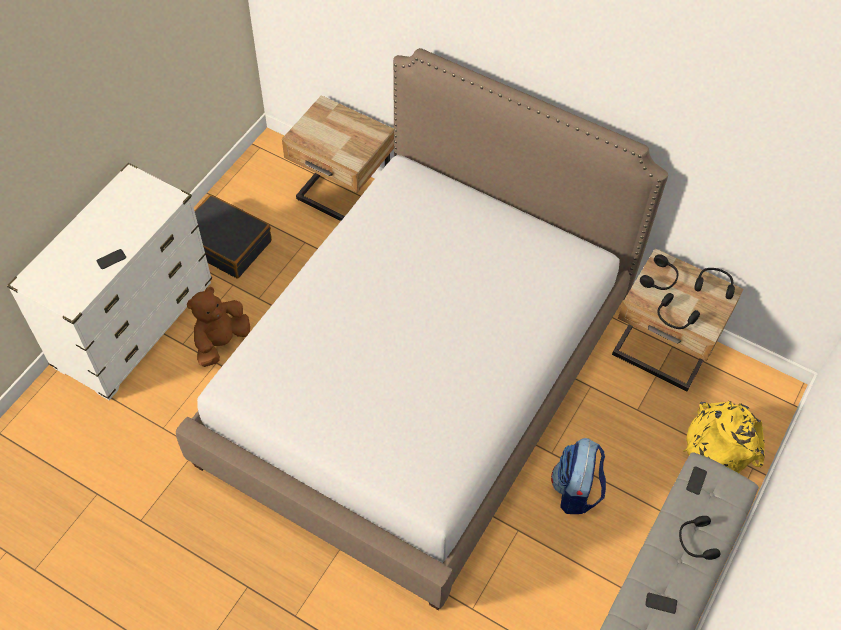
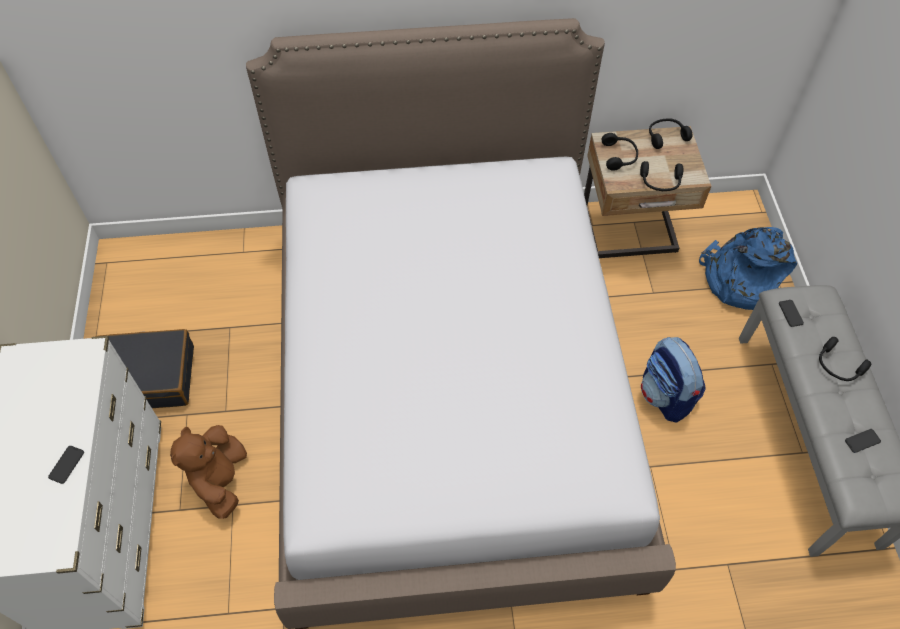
camera: 35 degrees left, 0 degrees up
(342, 198) = (233, 263): beige nightstand -> none
(719, 445) = (738, 280): yellow backpack -> blue backpack

